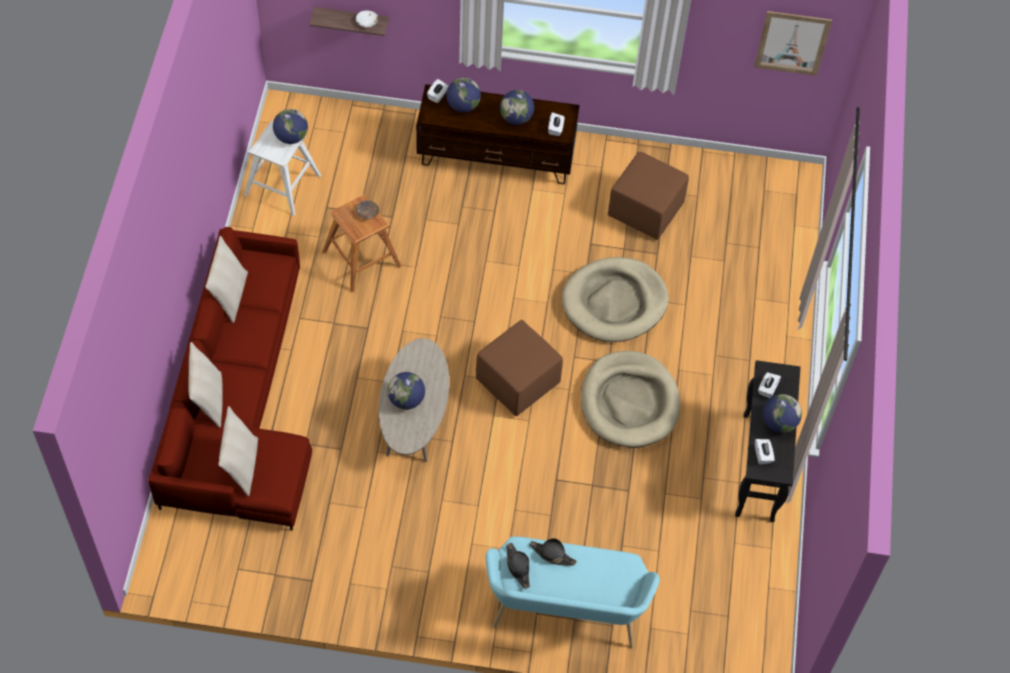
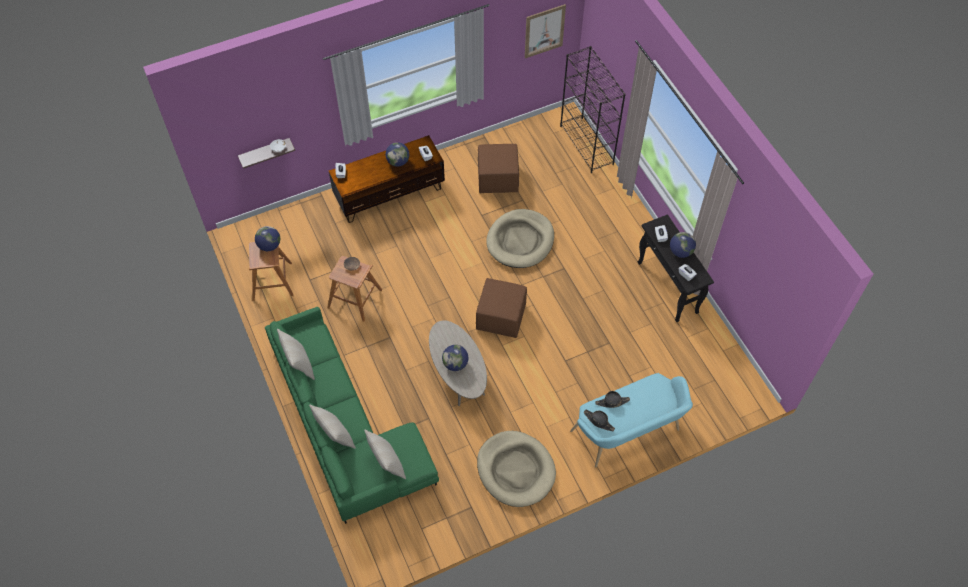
camera: 30 degrees left, 0 degrees up
(239, 402) = (345, 427): red sofa -> green sofa
(282, 186) = (272, 282): white stool -> brown stool
(463, 106) = (361, 171): globe -> none
(629, 402) = (571, 292): beige dog bed -> beige dog bed (515, 470)
(795, 229) = (587, 145): none -> black bookcase

